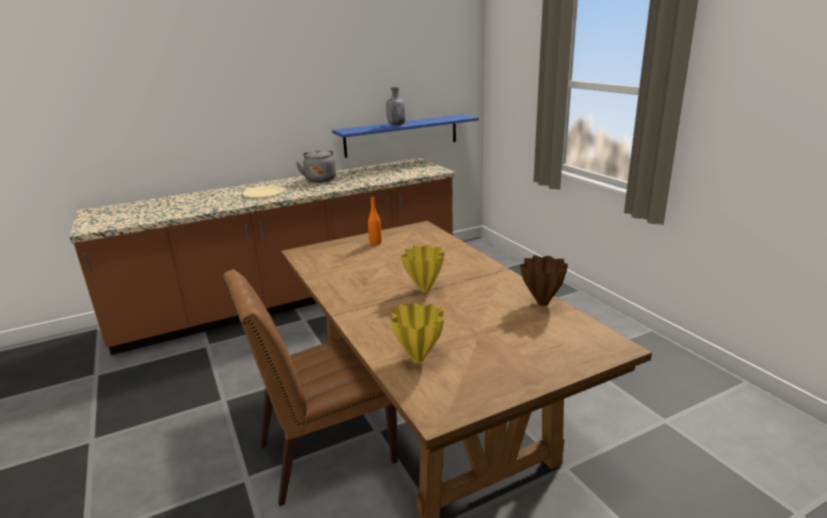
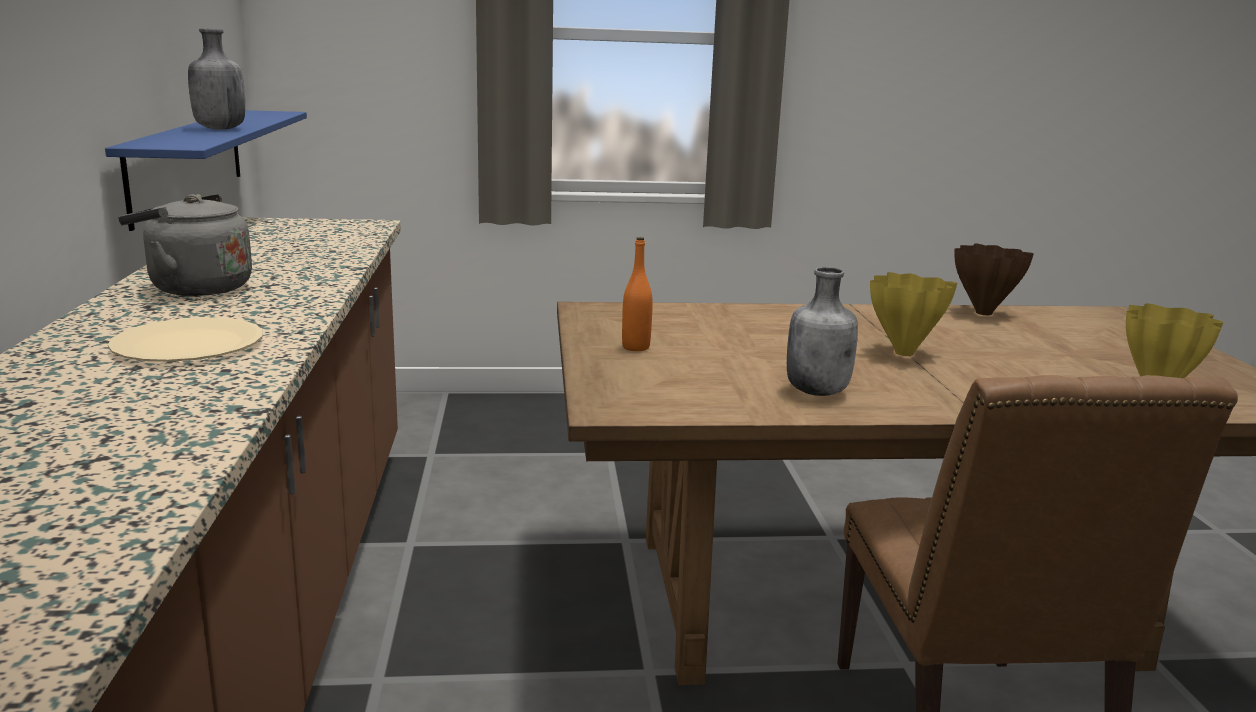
camera: 70 degrees left, 5 degrees down
(346, 279) = (818, 391): none -> grey bottle

